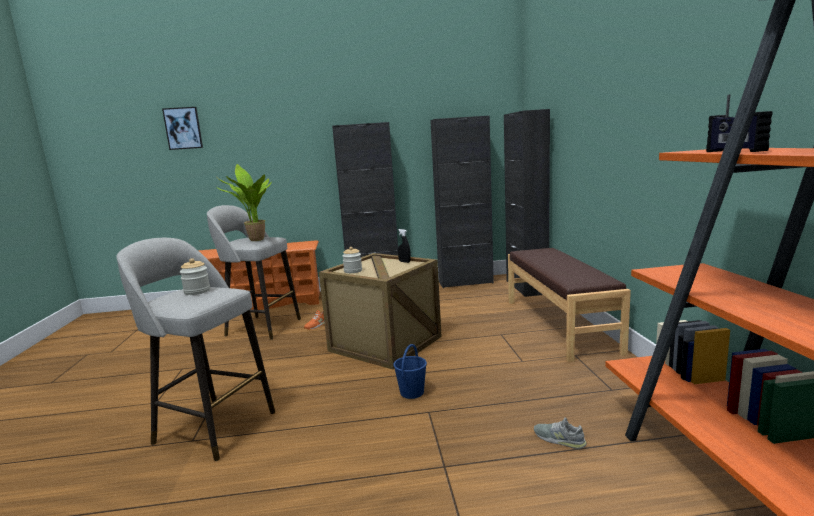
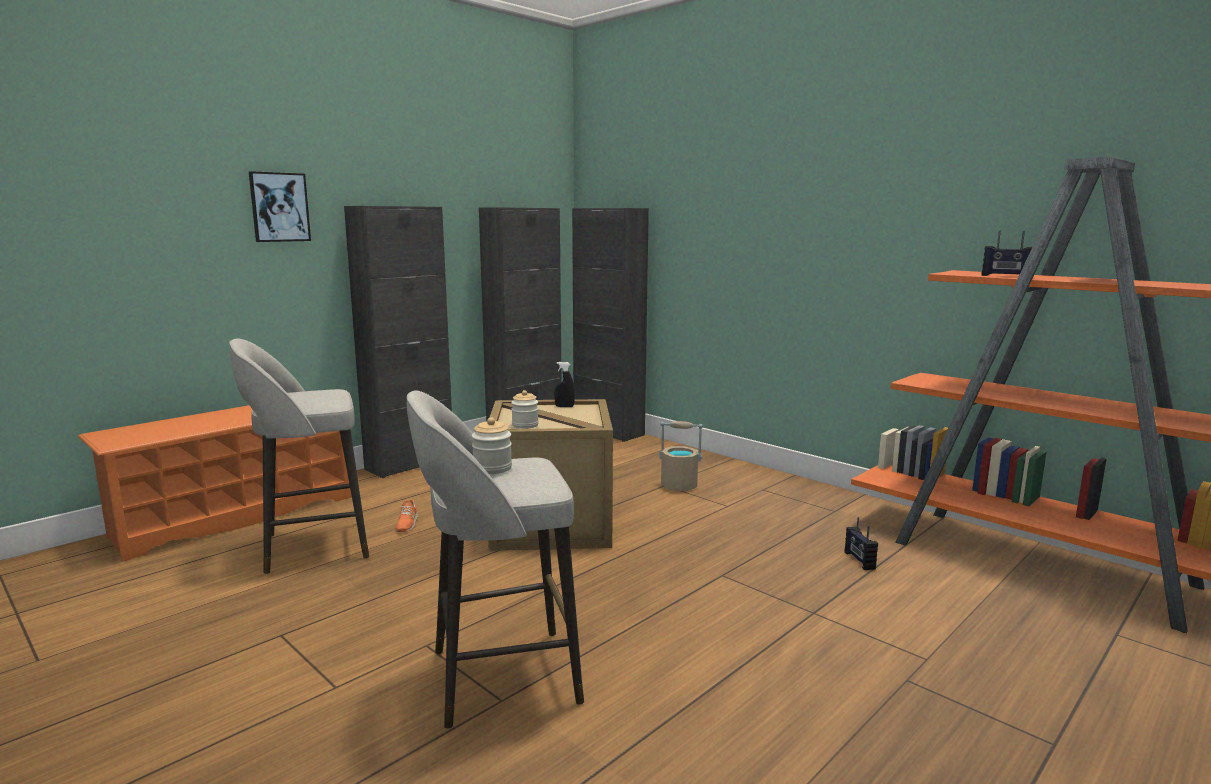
camera: 40 degrees left, 0 degrees up
(183, 128) = (54, 187): picture -> picture (279, 207)
(254, 240) = (315, 397): potted plant -> none
(412, 392) = (674, 563): blue bucket -> none
(511, 337) = (679, 486): none -> beige bucket
(559, 439) = (859, 560): grey shoe -> radio
(560, 325) = (705, 464): brown bench -> none

